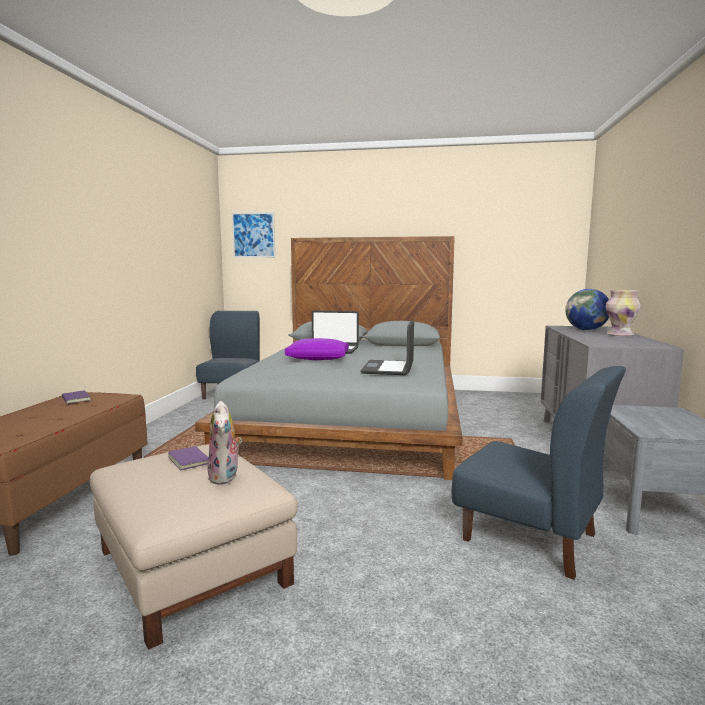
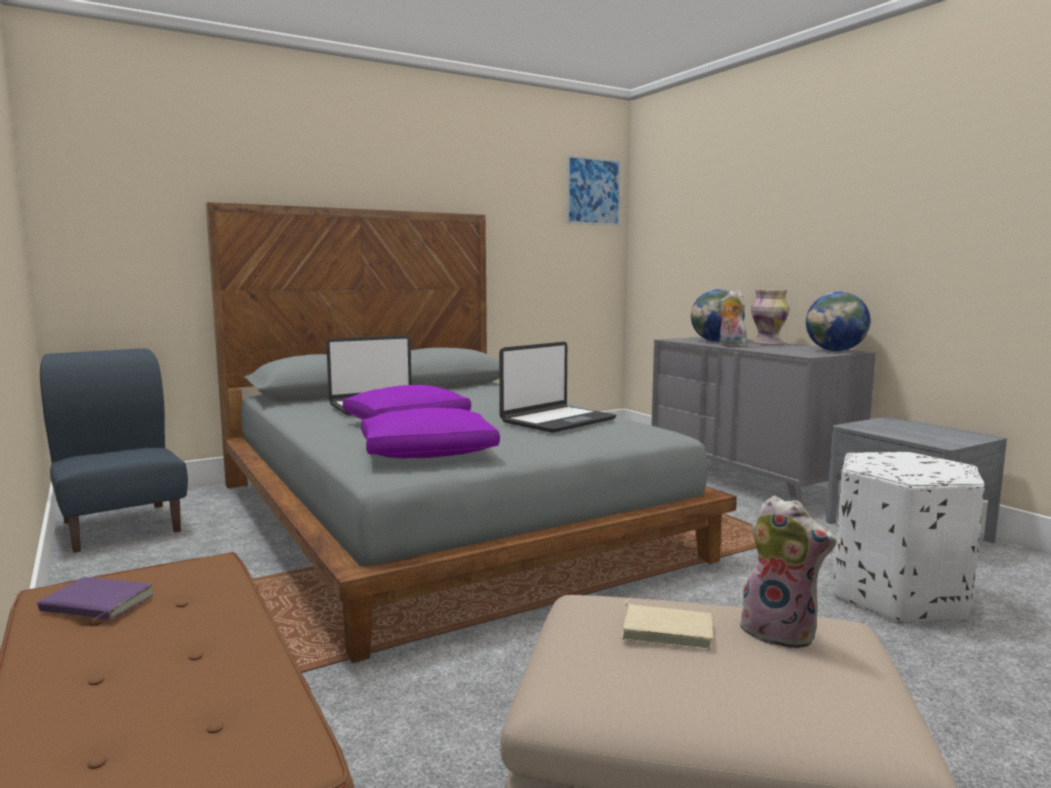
camera: 40 degrees left, 0 degrees up
(191, 460) = (667, 630): purple book -> beige book
(253, 235) = (109, 191): picture -> picture (593, 191)
(280, 372) = (429, 453): none -> purple pillow
(389, 369) = (557, 421): laptop -> laptop turned 105 degrees counterclockwise
(530, 537) = (898, 596): blue chair -> white ottoman
(574, 334) = (730, 346): none -> plush toy
(647, 344) = (835, 351): none -> globe

